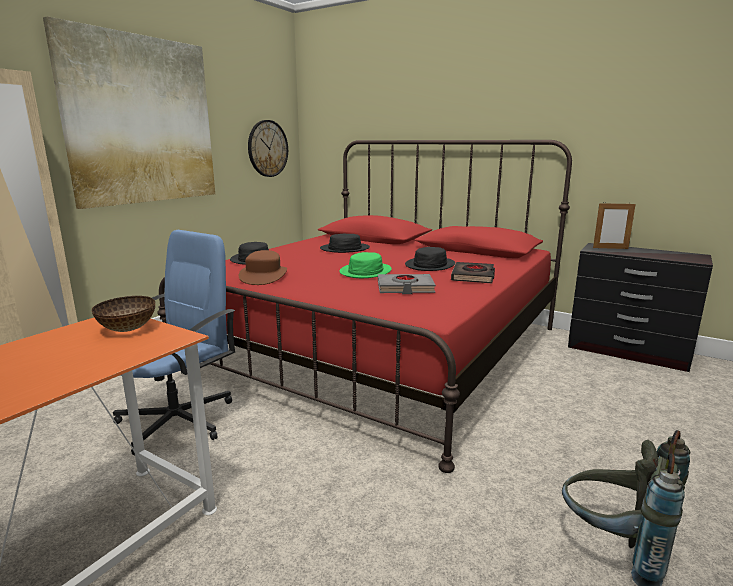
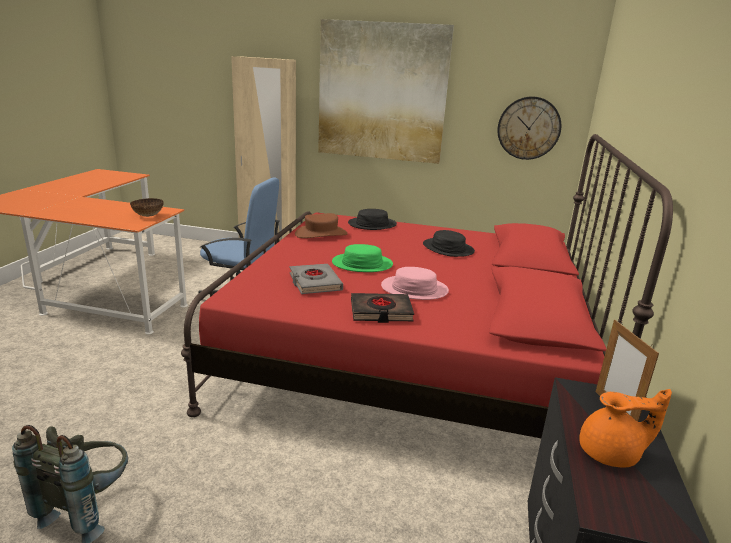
camera: 70 degrees right, 5 degrees up
(430, 265) = (414, 289): black hat -> pink hat
(651, 254) = (611, 454): none -> orange teapot

